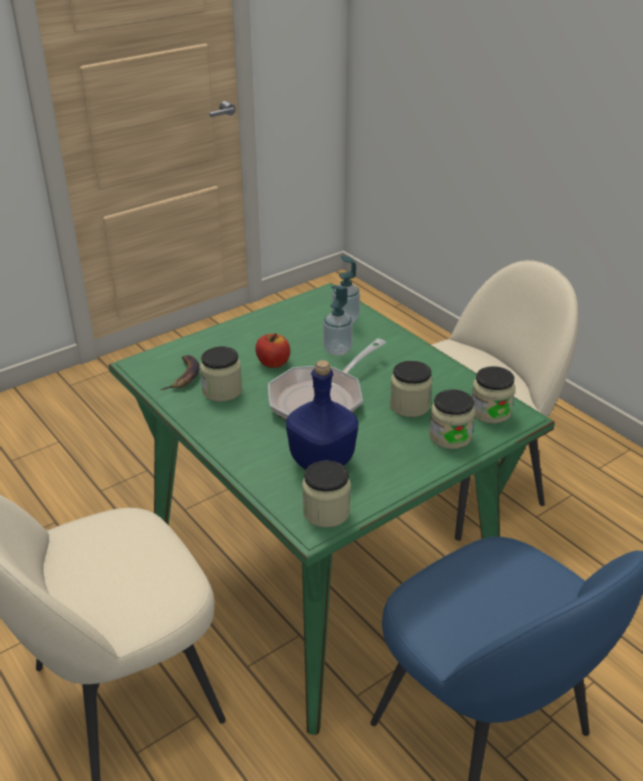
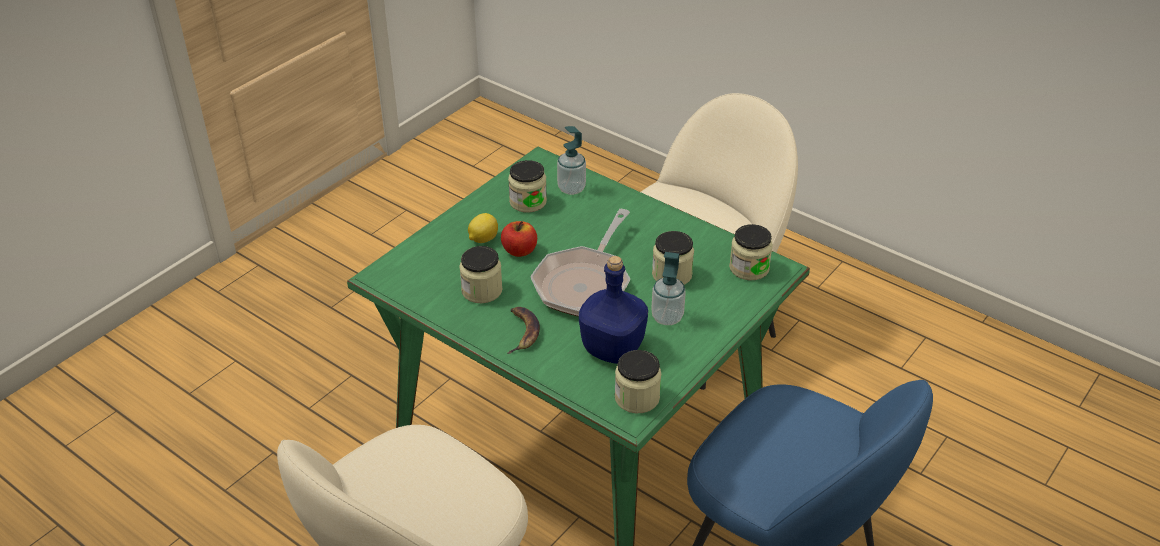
camera: 15 degrees left, 5 degrees up
(183, 376) = (434, 281): banana -> banana (522, 332)
(244, 348) = (482, 239): none -> lemon
(337, 350) = (577, 225): soap dispenser -> soap dispenser (667, 317)
(450, 436) = (721, 300): jar -> jar (528, 202)

